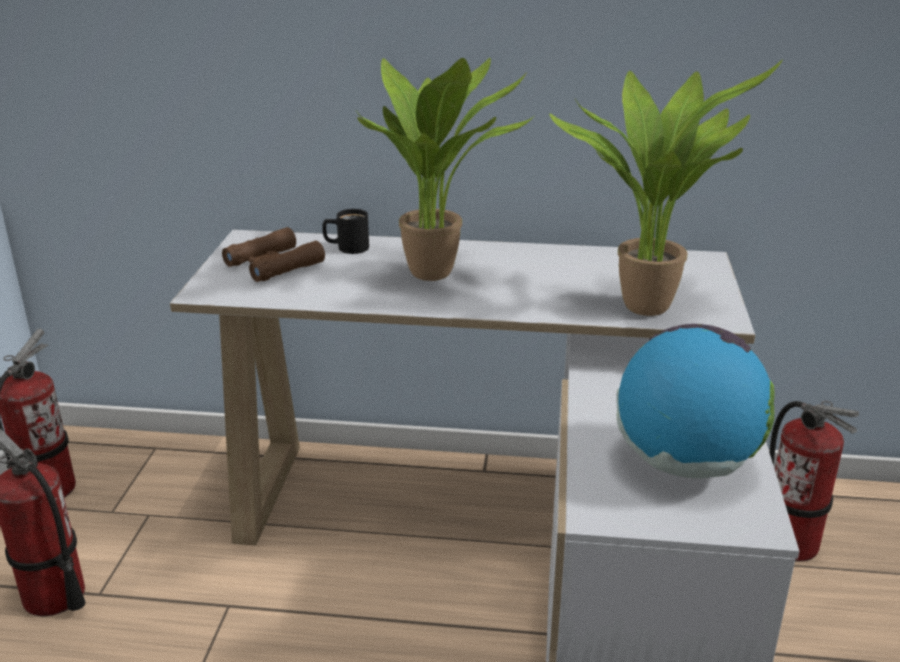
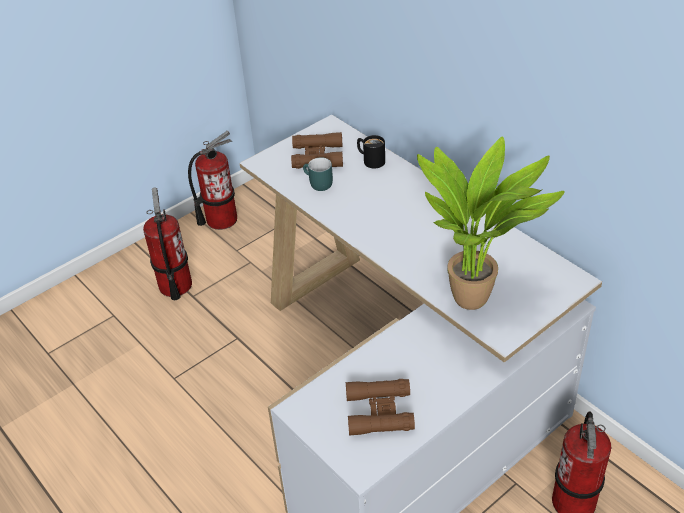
camera: 45 degrees right, 15 degrees up
(314, 285) = (317, 184): none -> turquoise mug
(439, 274) = (392, 208): potted plant -> none
(686, 464) = (379, 412): globe -> brown binoculars

